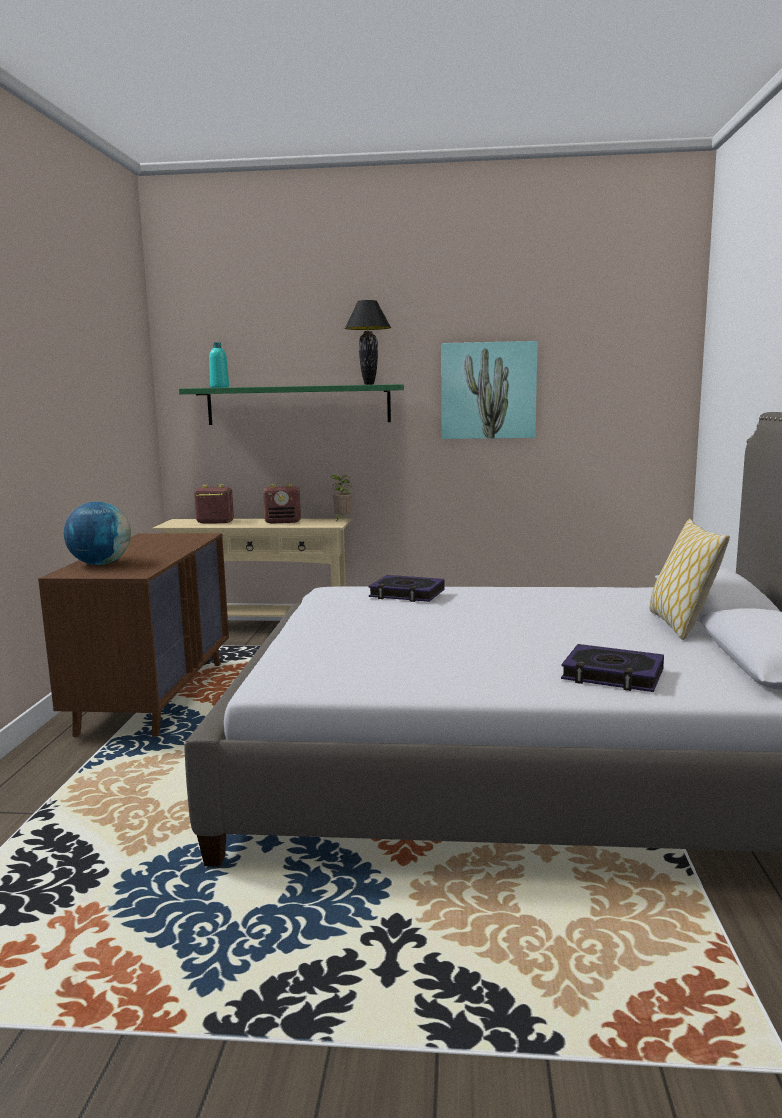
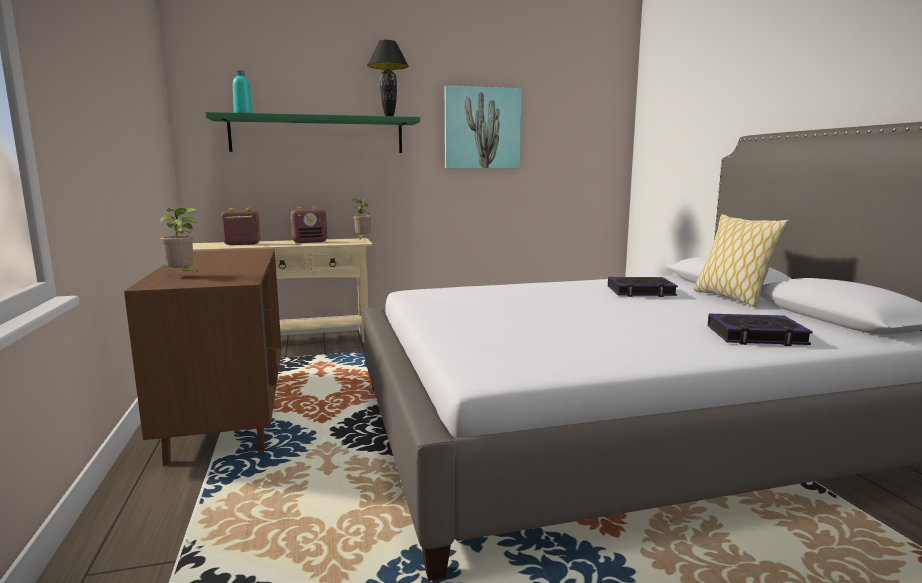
camera: 20 degrees left, 0 degrees up
(100, 564) = (183, 275): globe -> potted plant
(407, 594) = (491, 290): book -> book (641, 291)

